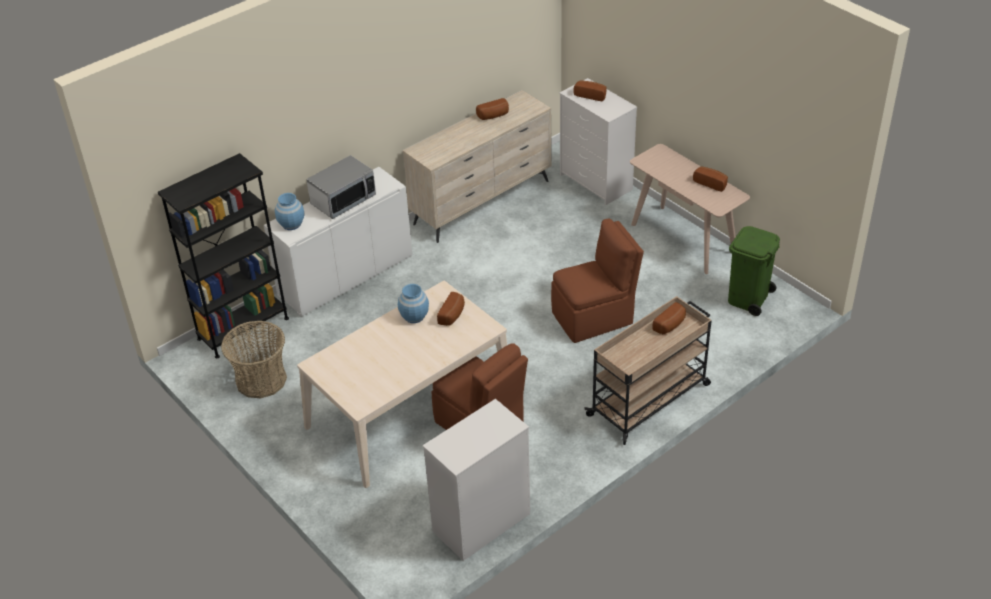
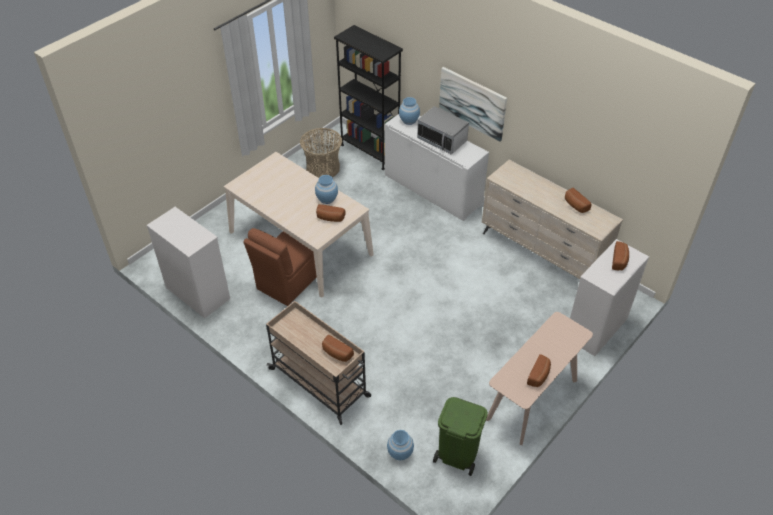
camera: 80 degrees right, 5 degrees up
(342, 132) = (472, 103): none -> picture
(594, 317) = (412, 340): brown chair -> none
(745, 340) = (400, 452): none -> blue vase

